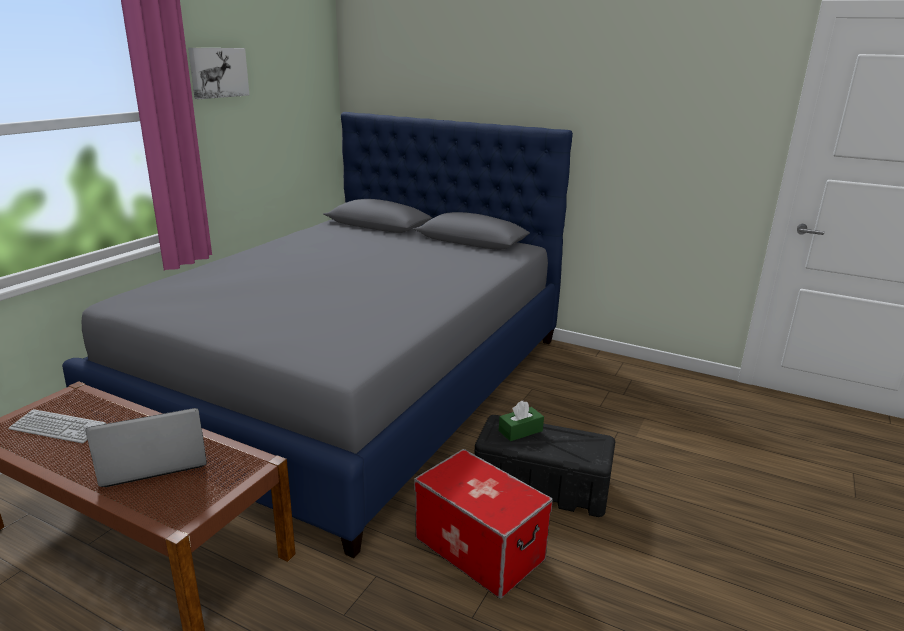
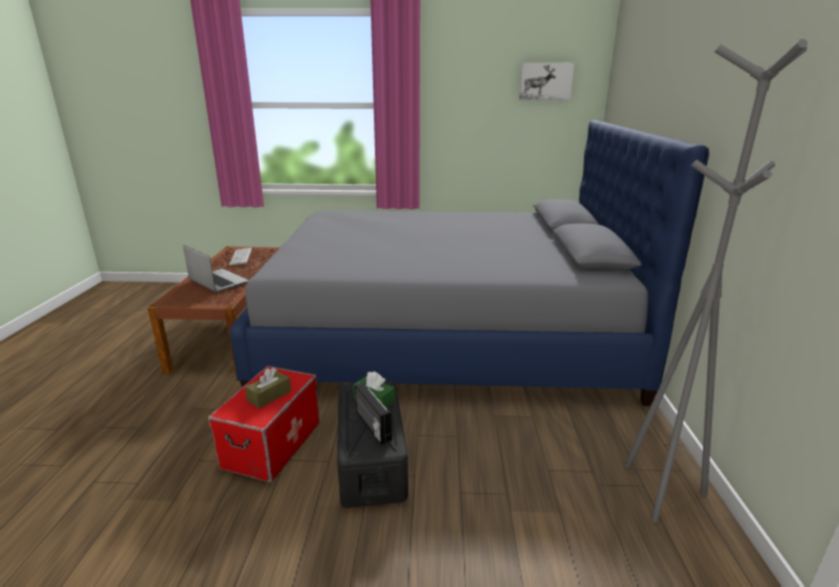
camera: 65 degrees right, 0 degrees up
(218, 72) = (457, 79): picture -> picture (545, 81)
(488, 485) = (269, 396): none -> brown tissue box
(563, 442) = (372, 426): none -> radio
(640, 377) = (661, 493): none -> grey clothes rack

